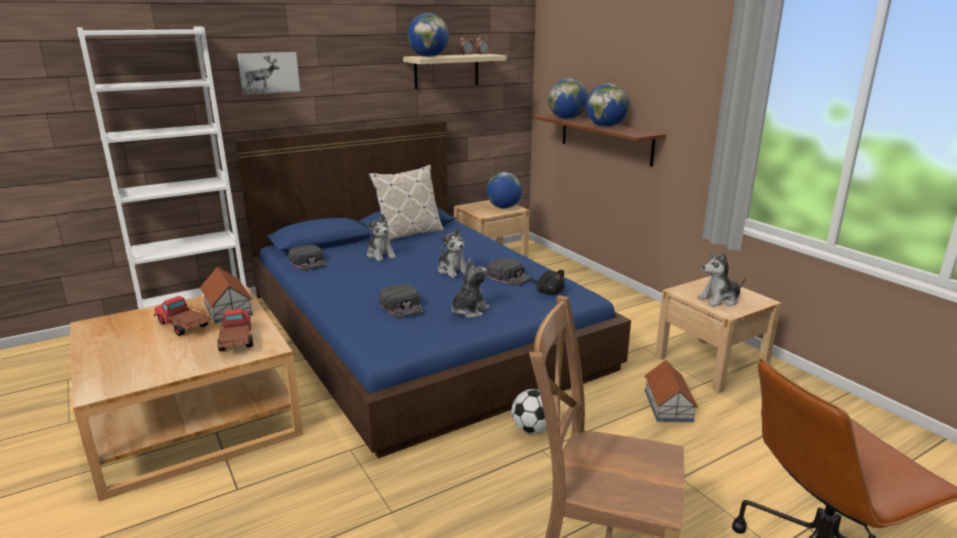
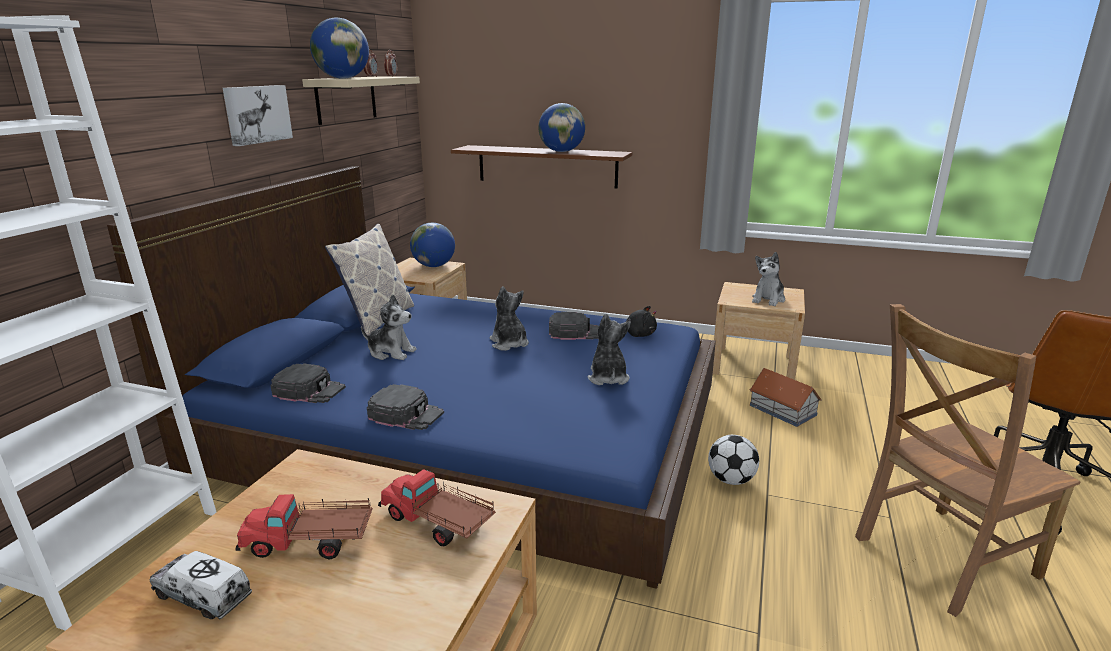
camera: 40 degrees left, 0 degrees up
(125, 328) = (203, 595): none -> toy truck
(228, 308) = (331, 488): toy house -> none
(268, 72) = (141, 104): picture -> picture (256, 114)
(402, 306) = (540, 398): black cap -> black cap (406, 414)
(453, 271) = (509, 344): plush toy -> plush toy turned 135 degrees counterclockwise
(566, 118) = (499, 149): globe -> none

